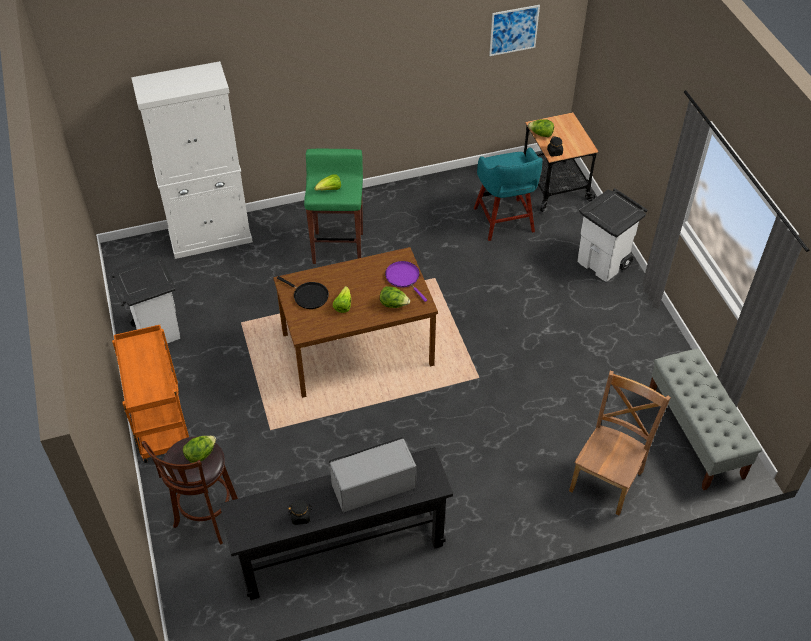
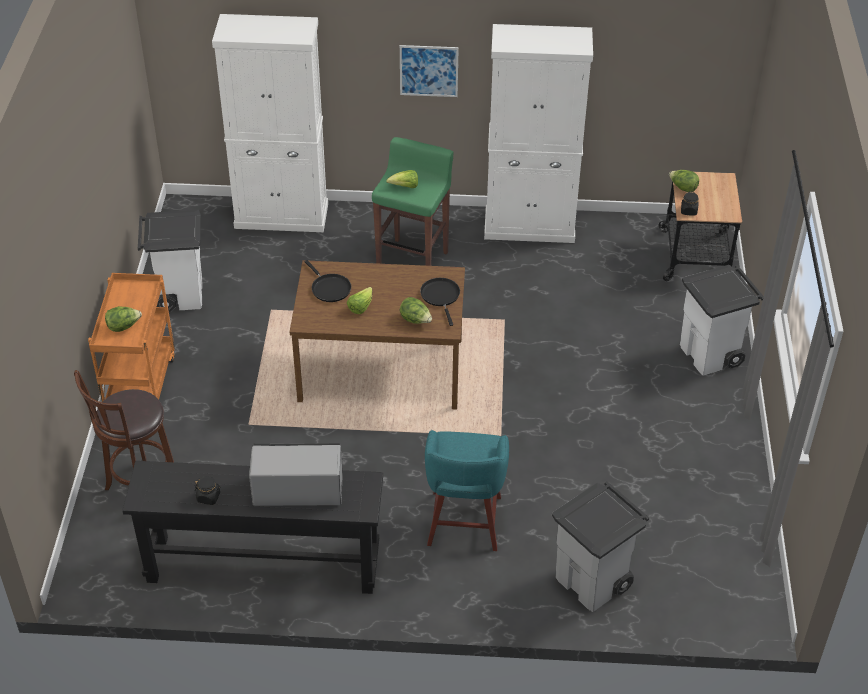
camera: 20 degrees right, 5 degrees down
(201, 454) = (138, 408): lettuce -> lettuce (123, 326)
(404, 278) = (441, 296): purple frying pan -> black frying pan
(417, 193) = (530, 226): none -> white cabinet
(504, 221) = (615, 281): turquoise stool -> turquoise stool (464, 523)
(514, 30) = (670, 57): picture -> picture (428, 71)
(607, 478) = (593, 582): brown chair -> grey trash can
(695, 434) = (723, 567): grey bench -> none

